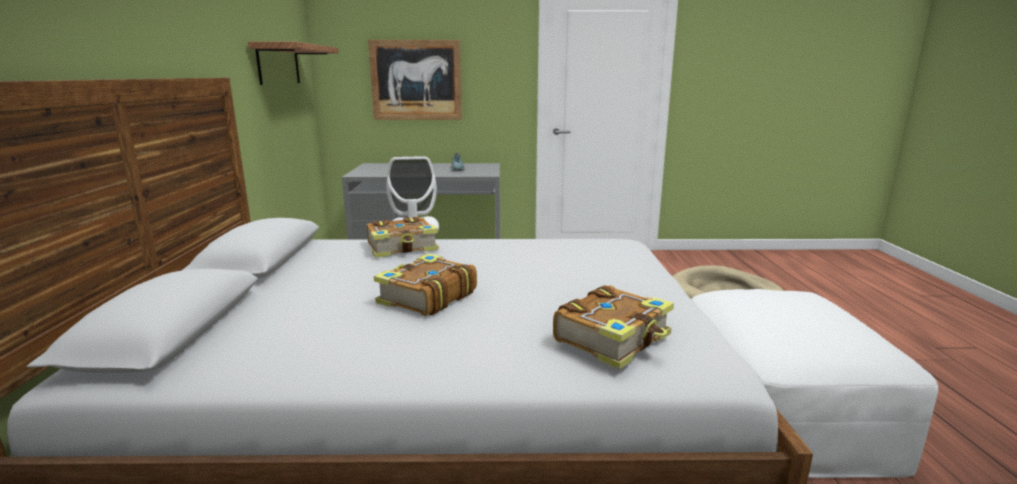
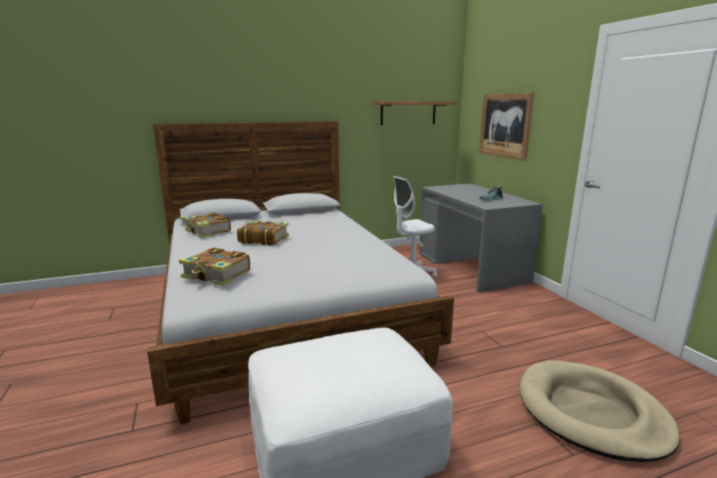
camera: 70 degrees right, 0 degrees up
(403, 247) = (337, 225): book -> book (207, 232)

